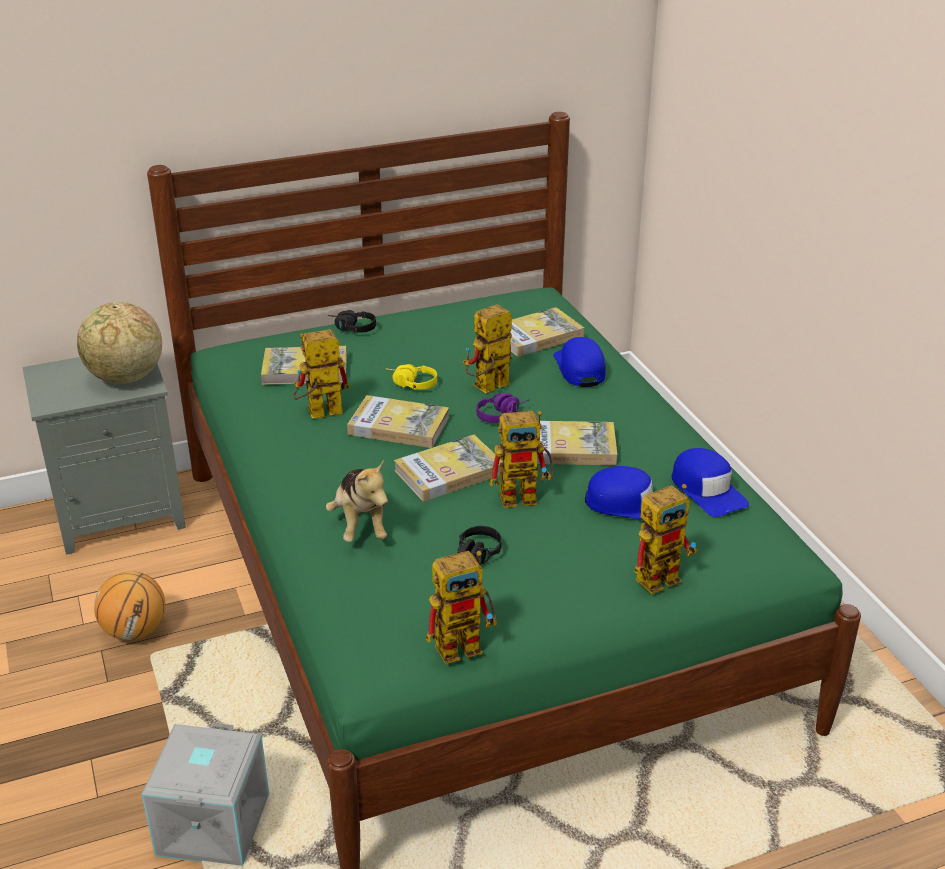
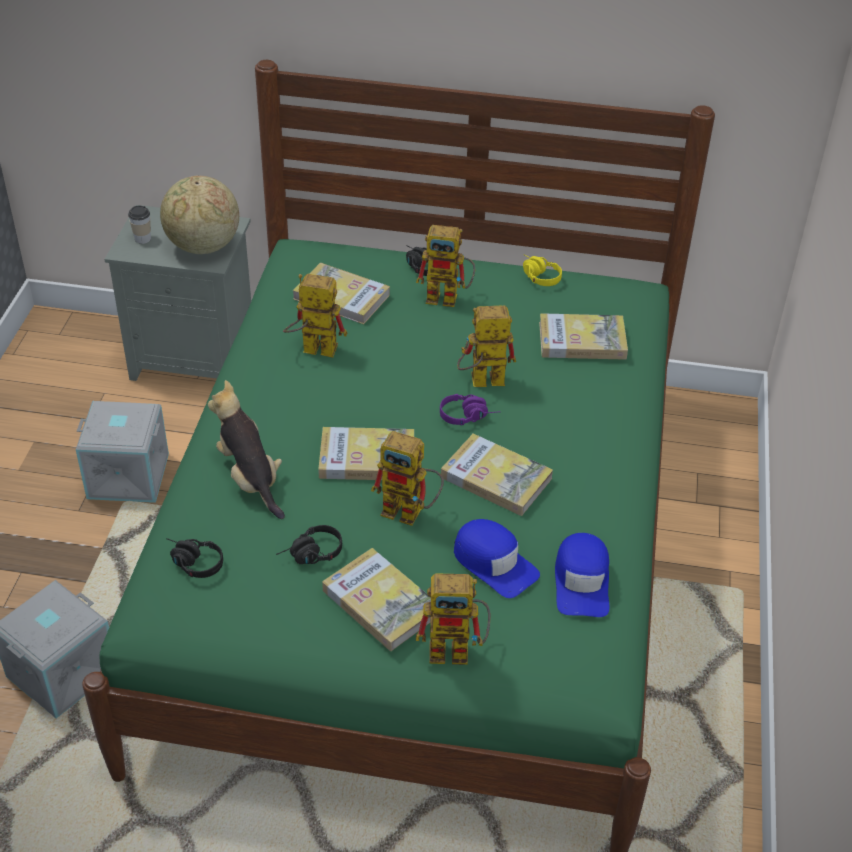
camera: 30 degrees right, 10 degrees up
(56, 390) = (142, 238): none -> cup
(135, 631) = (129, 474): basketball -> grey storage box
(360, 525) = (250, 478): plush toy -> plush toy turned 135 degrees clockwise
(372, 607) = (192, 562): none -> black headphones
(398, 426) = (367, 390): book -> book (381, 602)
(410, 384) = (416, 349): yellow headphones -> yellow headphones (537, 276)
(466, 644) = (236, 633): toy robot -> toy robot (449, 297)
(579, 368) = (588, 394): blue cap -> none

